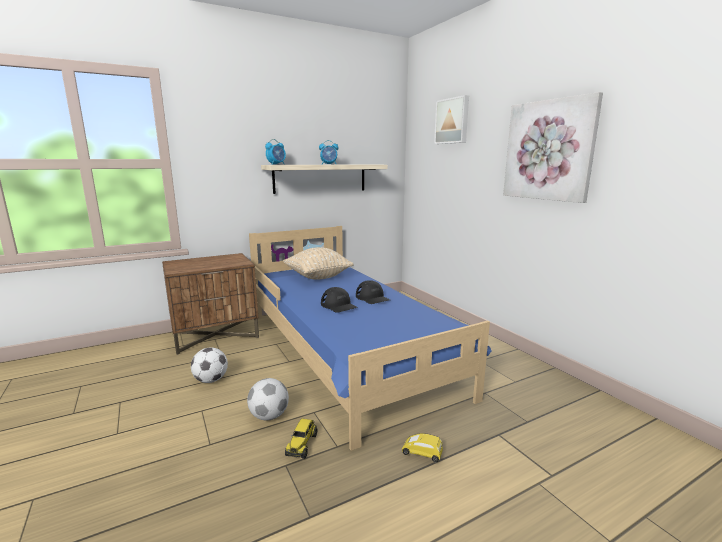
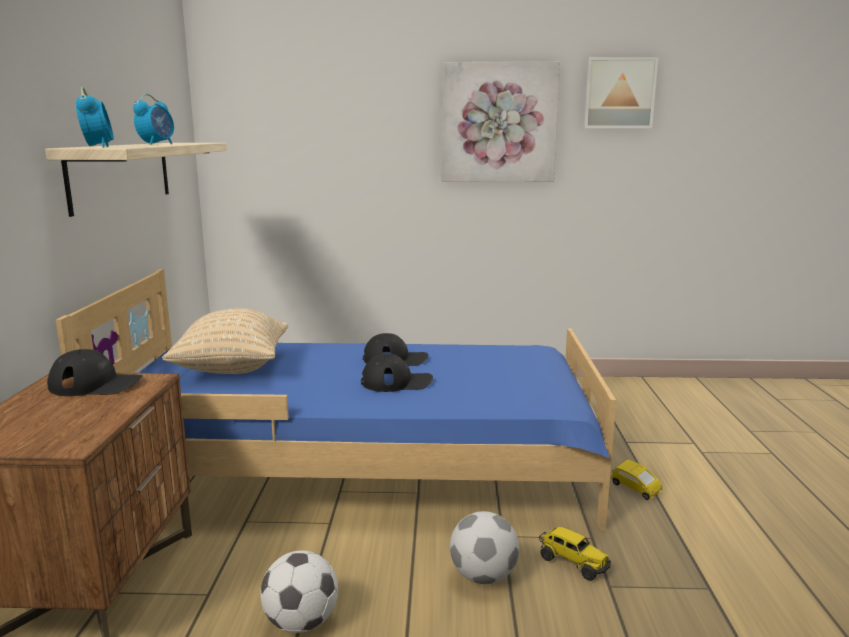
camera: 60 degrees left, 0 degrees up
(232, 259) = (96, 384): none -> black cap
(422, 454) = (635, 489): yellow toy car -> yellow toy car turned 90 degrees counterclockwise
(452, 121) = (319, 73): picture -> picture (618, 93)

